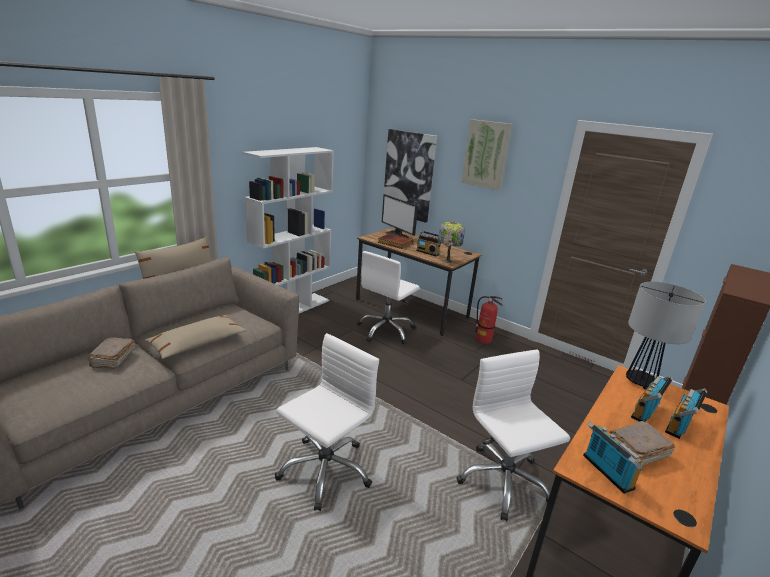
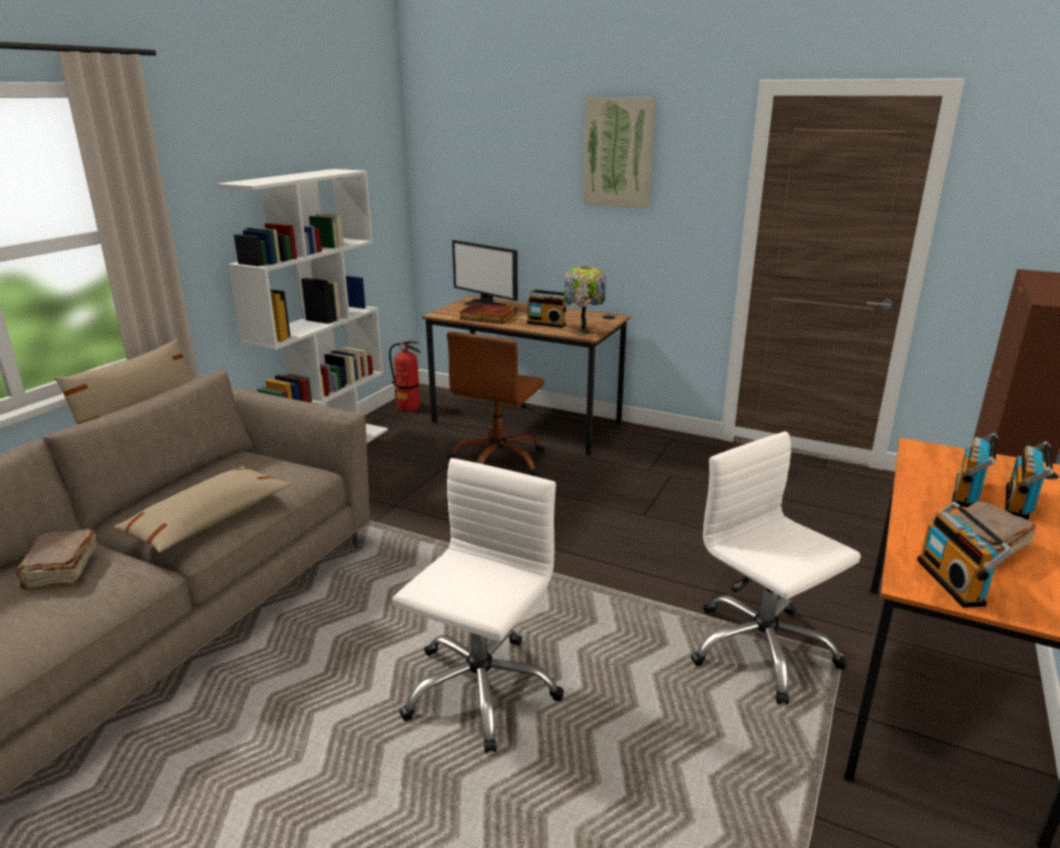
camera: 10 degrees left, 0 degrees up
(386, 331) = (499, 461): white office chair -> brown office chair
(409, 175) = (491, 204): picture -> none
(483, 340) = (655, 451): fire extinguisher -> fire extinguisher (409, 407)
(605, 472) = (954, 582): radio -> radio turned 150 degrees counterclockwise
(640, 382) = (941, 455): table lamp -> none

